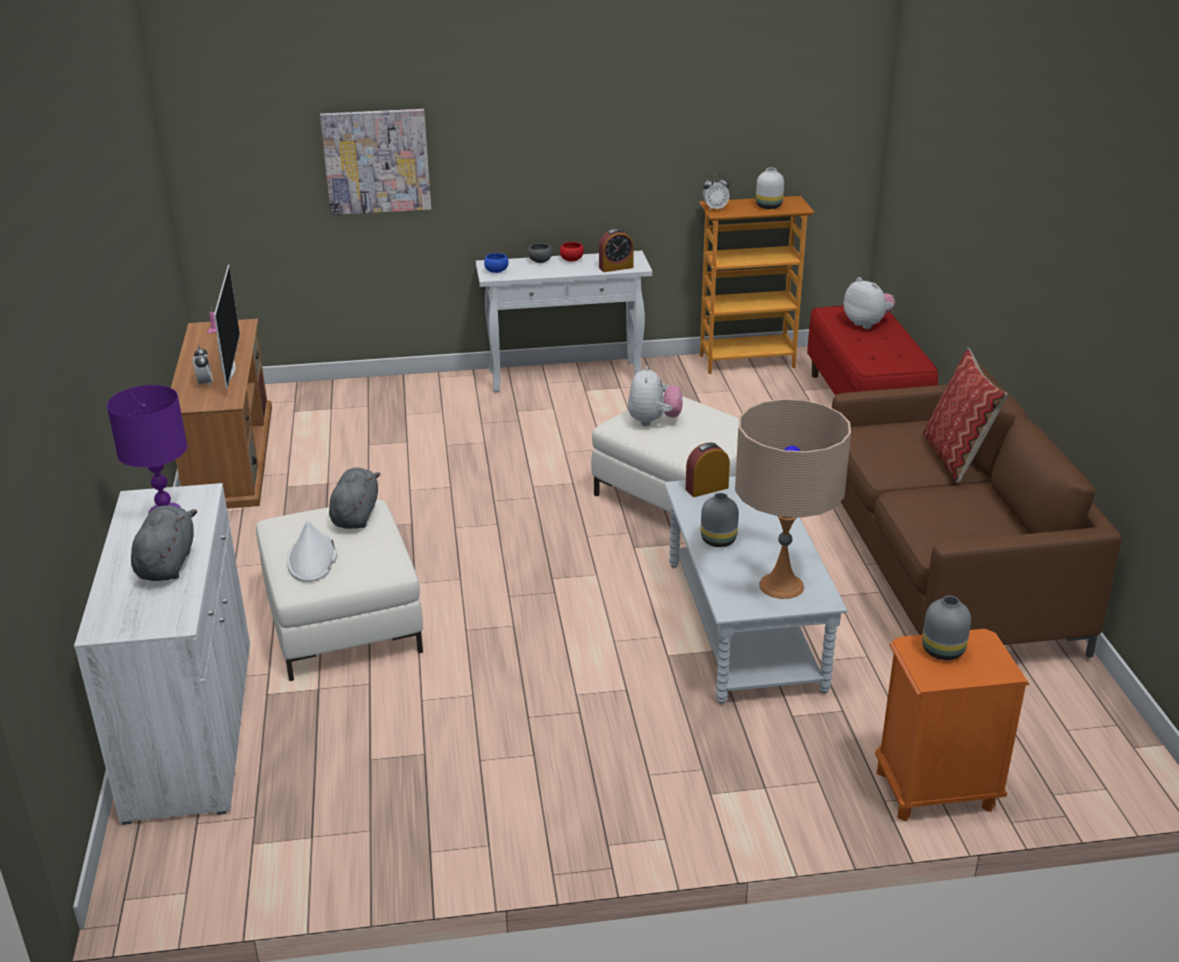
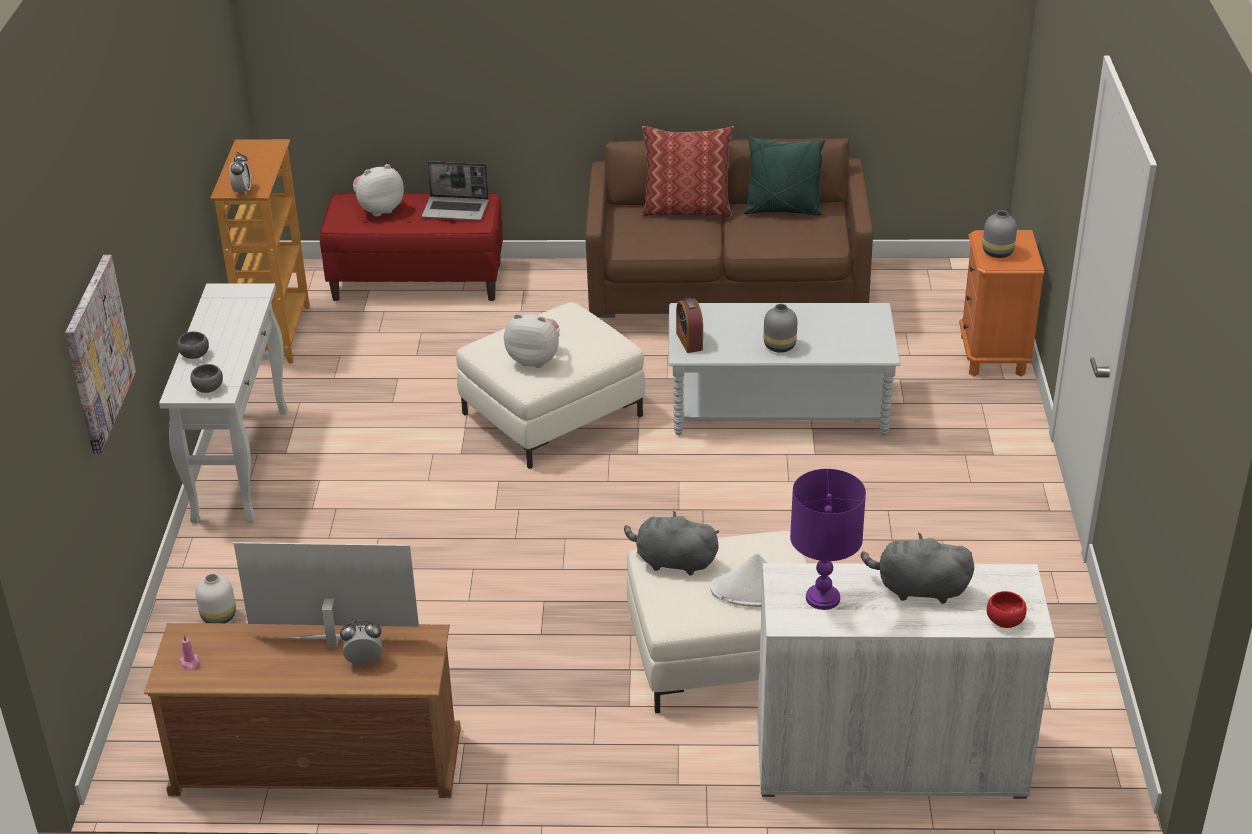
camera: 80 degrees left, 5 degrees up
(497, 271) = (208, 388): blue bowl -> grey bowl
(572, 260) = (205, 332): red bowl -> red bowl (1004, 620)
(616, 267) = (250, 305): alarm clock -> none
(768, 206) = (257, 161): white vase -> white vase (219, 617)
(781, 585) = (854, 326): beige table lamp -> none
(891, 355) = (456, 210): none -> laptop
(993, 513) = (782, 210): none -> green pillow

